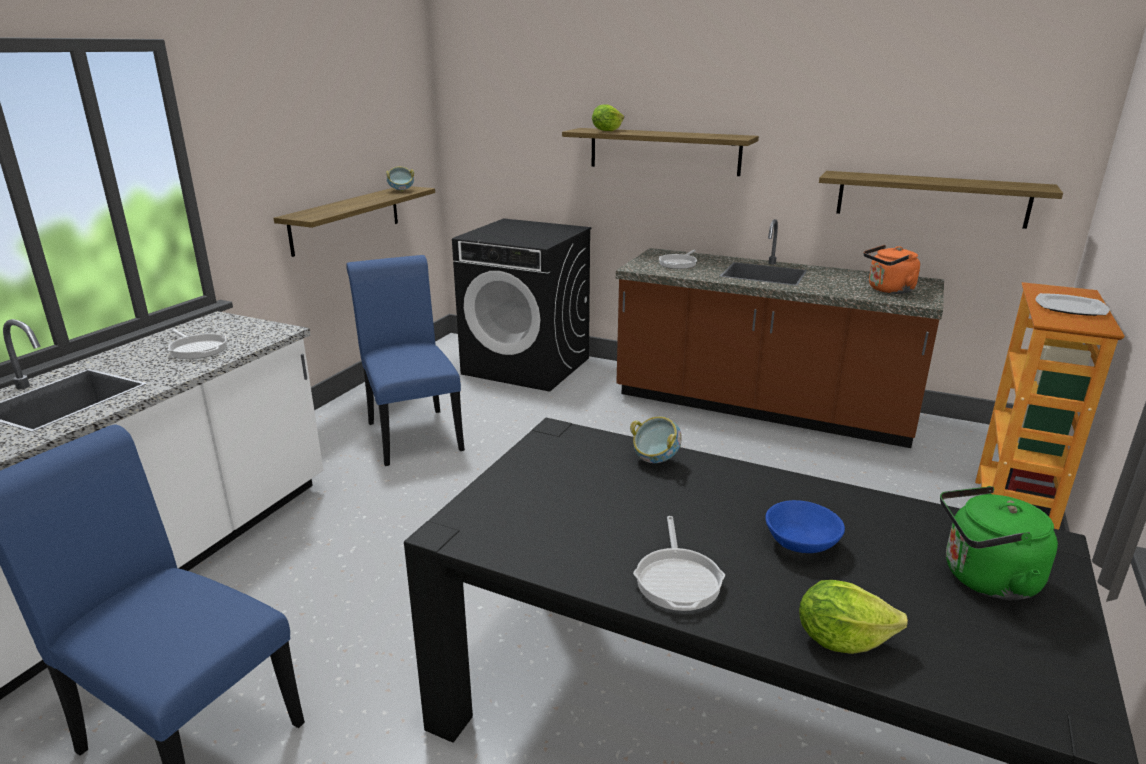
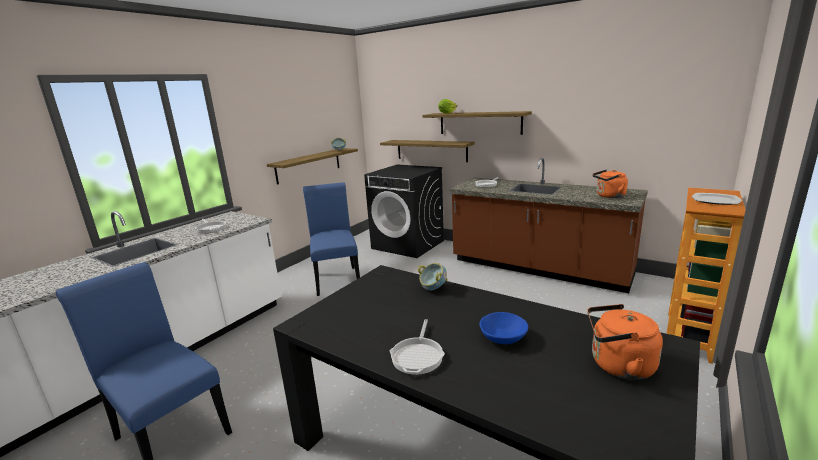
camera: 10 degrees right, 5 degrees down
(841, 639) = (506, 397): lettuce -> none
(931, 199) = (636, 142): shelf -> shelf (431, 150)
(984, 579) = (618, 365): green kettle -> orange kettle

